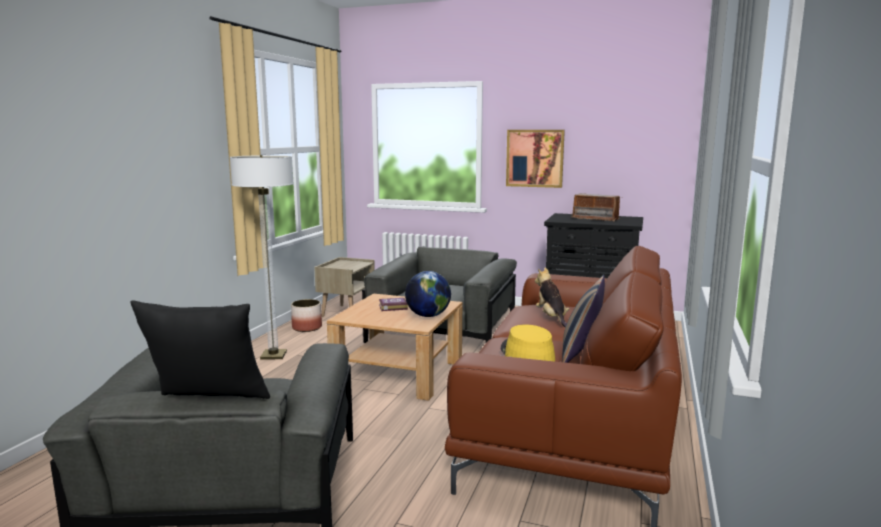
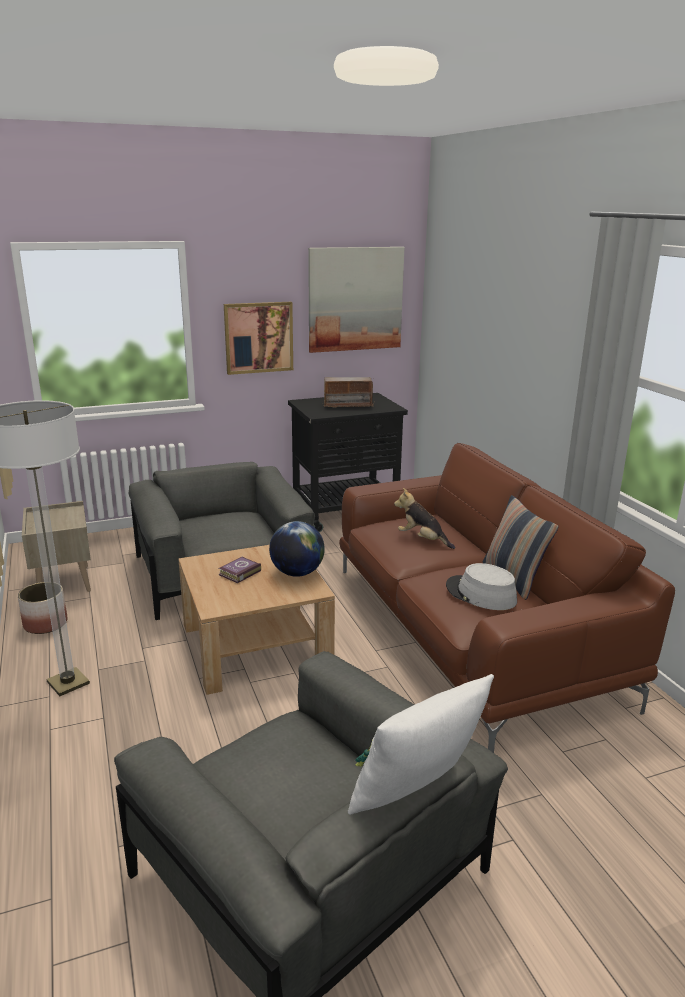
camera: 40 degrees left, 10 degrees up
(208, 404) = (416, 797): black pillow -> white pillow
(526, 354) = (480, 594): yellow hat -> grey hat
(625, 129) = (355, 299): none -> picture

